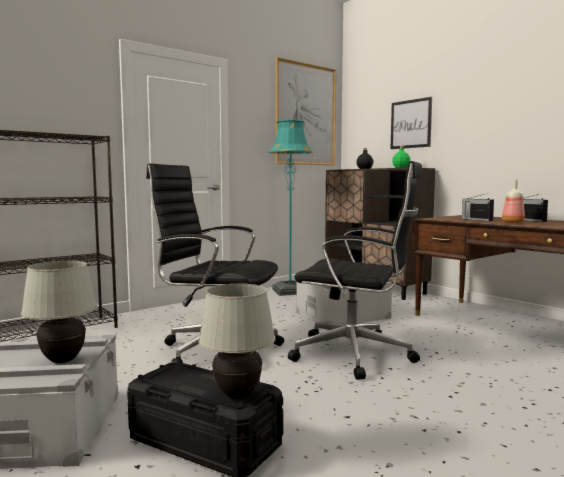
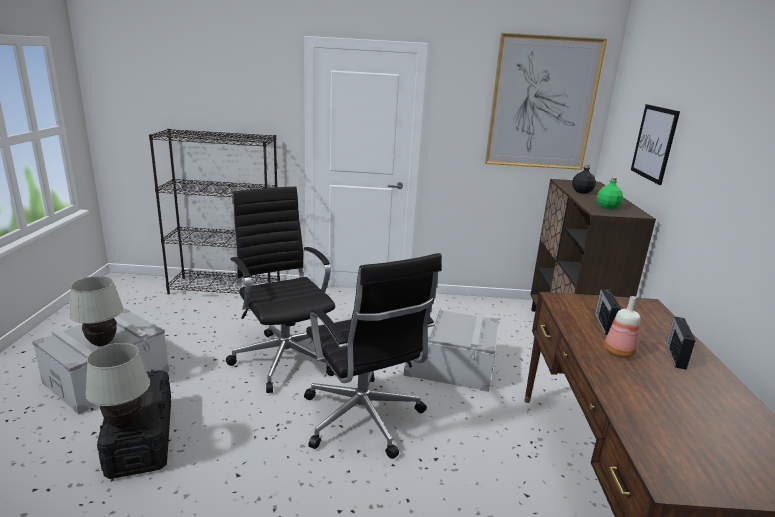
camera: 40 degrees right, 15 degrees up
(290, 291) = (467, 309): turquoise floor lamp -> none

